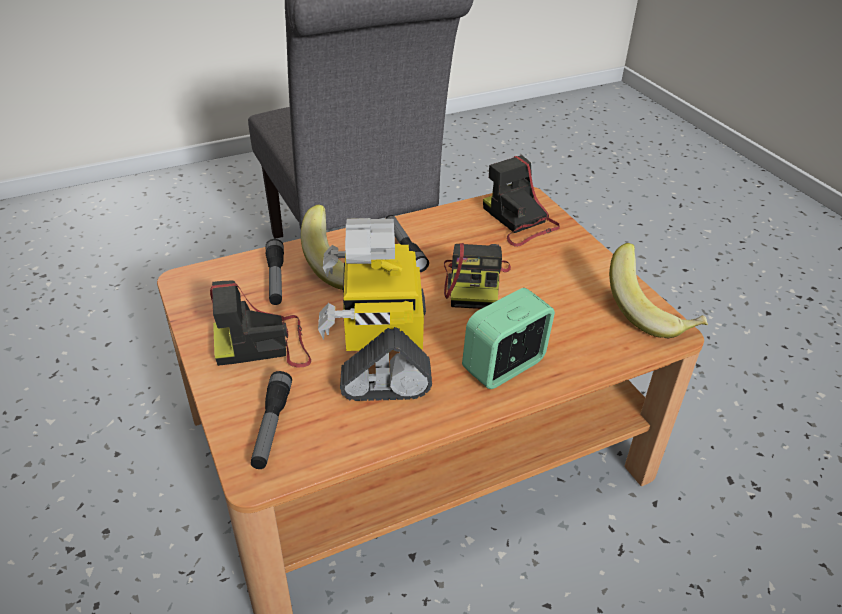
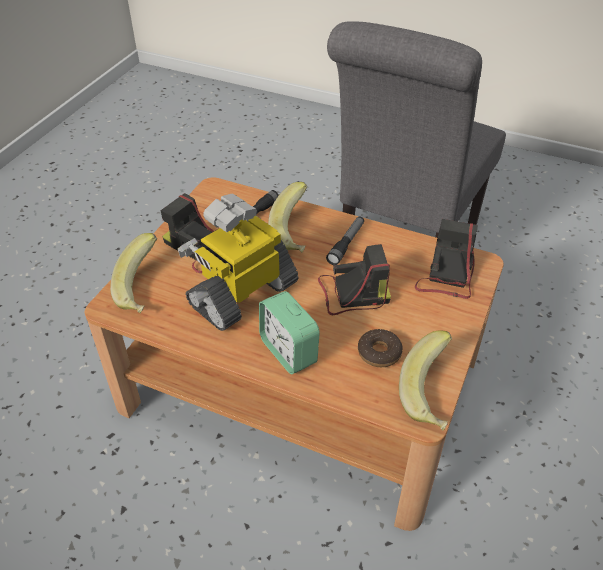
camera: 50 degrees right, 5 degrees up
(271, 426) = (143, 290): flashlight -> banana
(475, 283) = (352, 294): camera -> camera turned 150 degrees counterclockwise
(504, 366) = (288, 351): alarm clock -> alarm clock turned 135 degrees counterclockwise
(569, 311) = (379, 352): none -> donut

